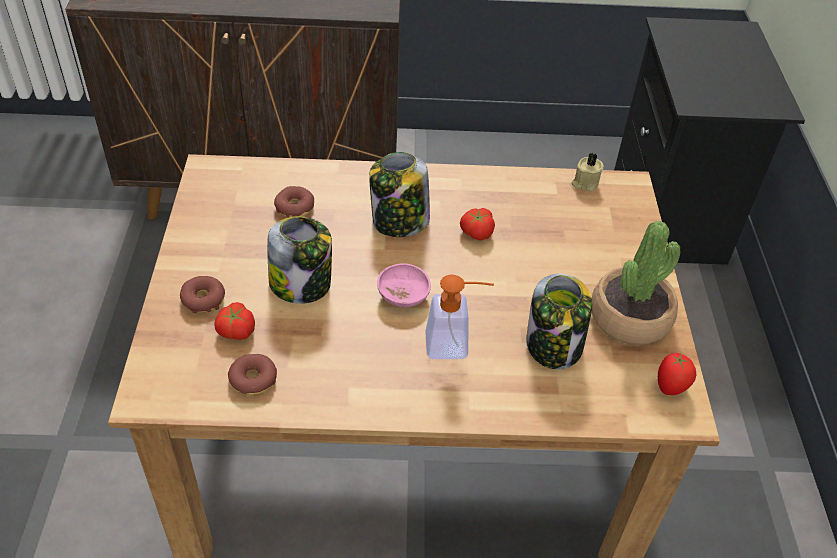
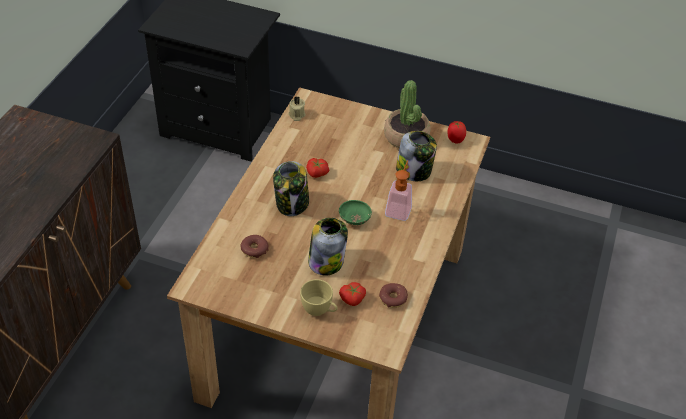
camera: 70 degrees left, 0 degrees up
(203, 299) = (319, 310): donut -> yellow cup
(403, 296) = (354, 219): pink bowl -> green bowl

